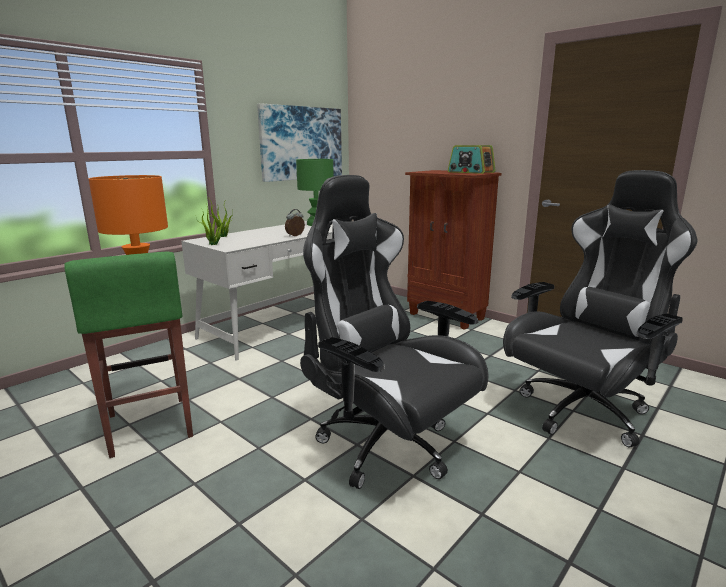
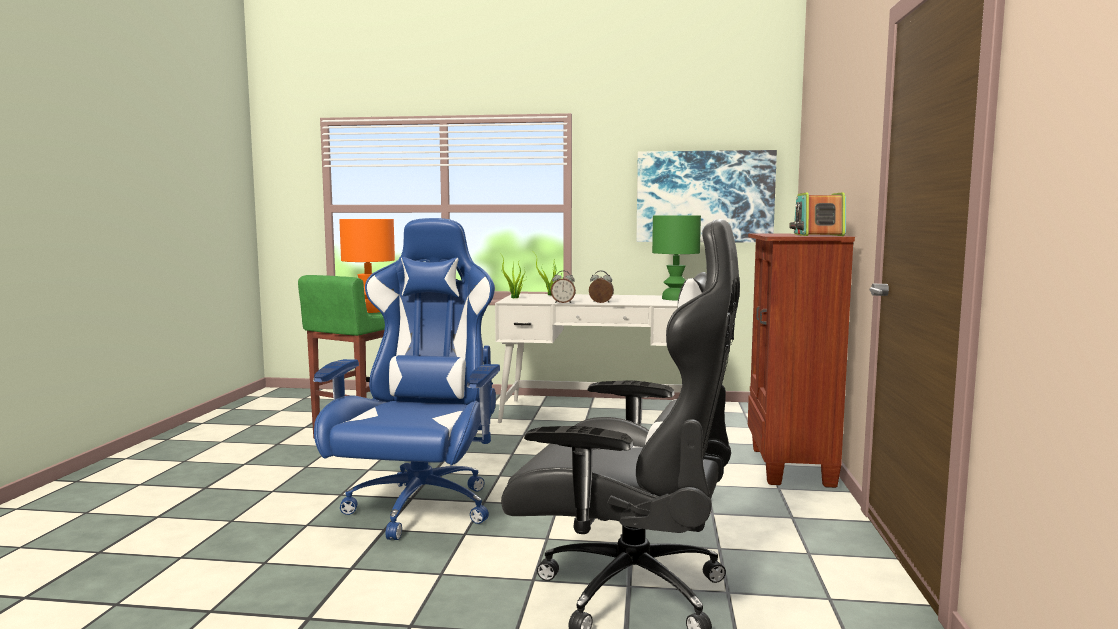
camera: 55 degrees right, 10 degrees down
(274, 241) = (563, 303): none -> alarm clock
(392, 449) = (418, 512): black office chair -> blue office chair

